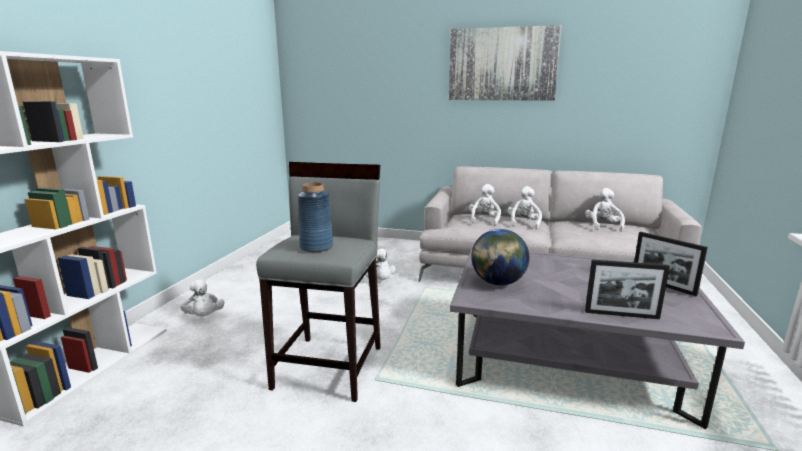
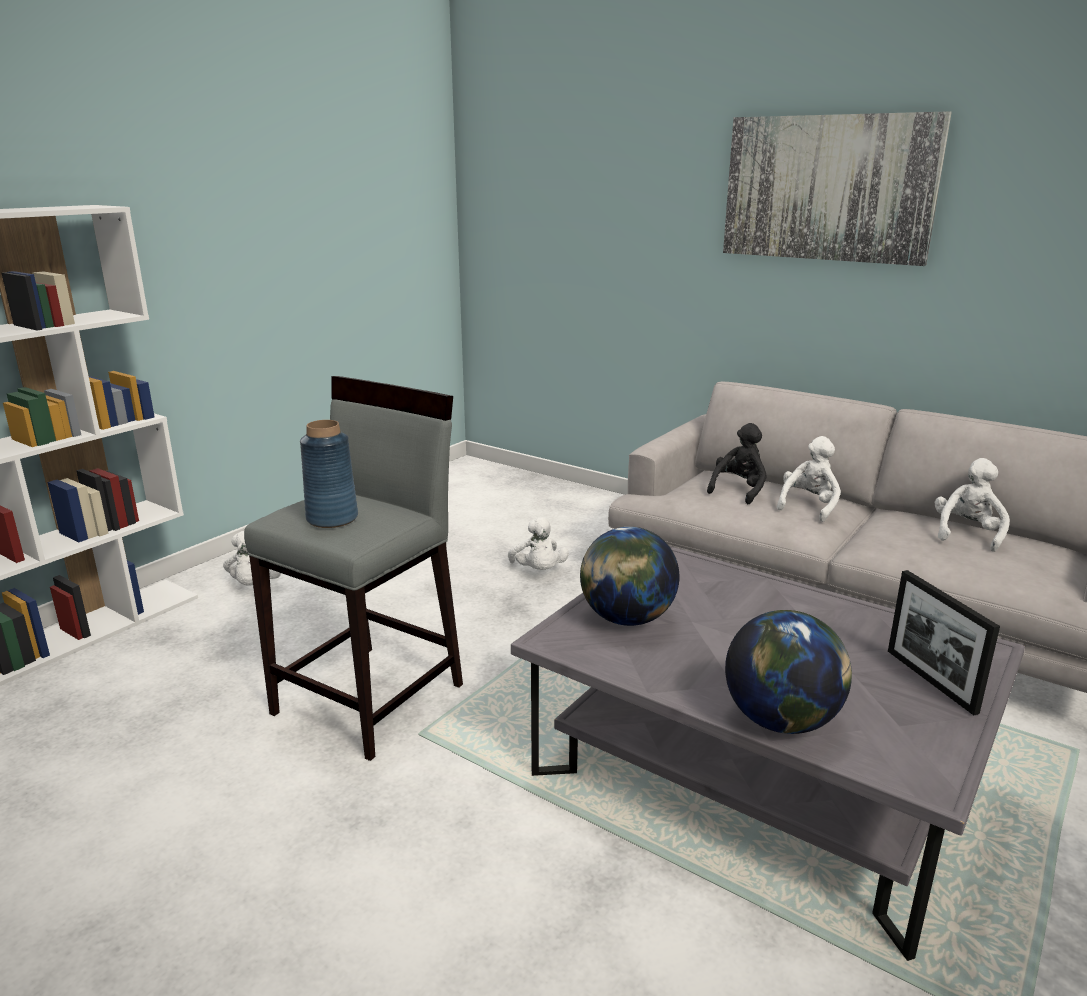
camera: 20 degrees right, 5 degrees up
(484, 220) = (738, 490): white plush toy -> black plush toy
(621, 315) = (781, 720): picture frame -> globe

